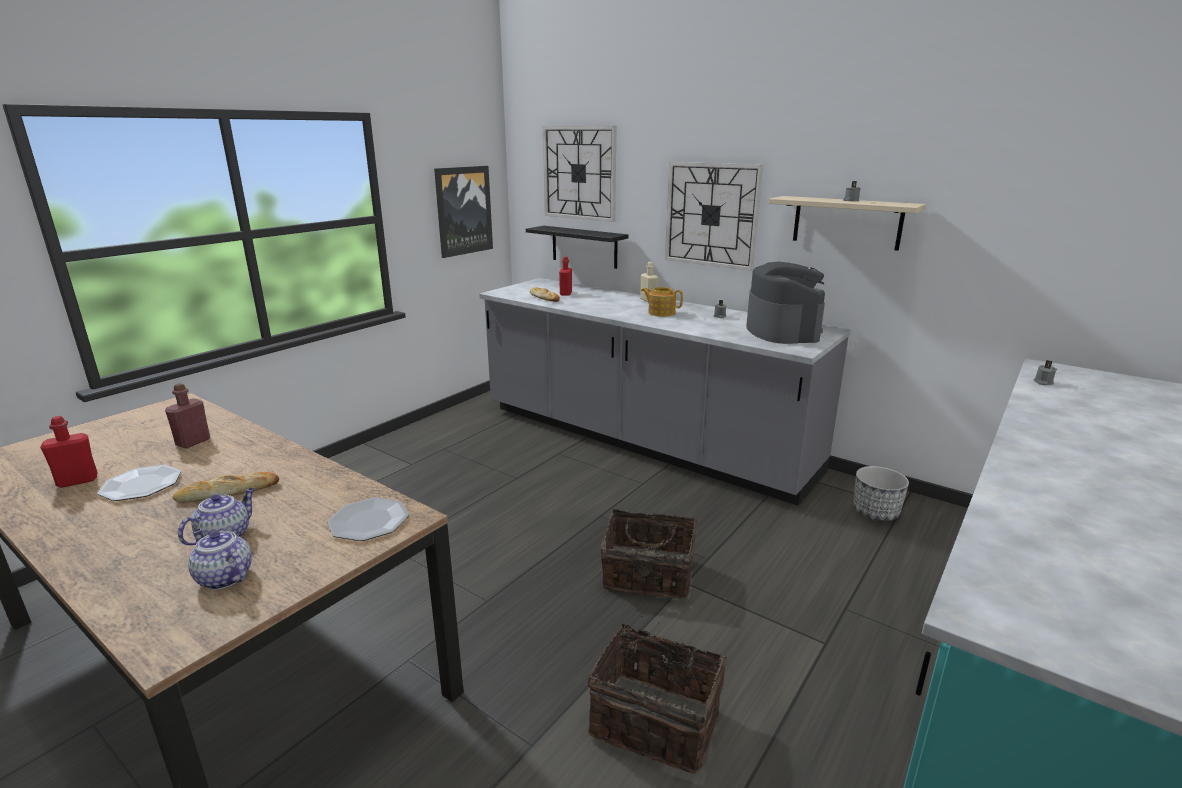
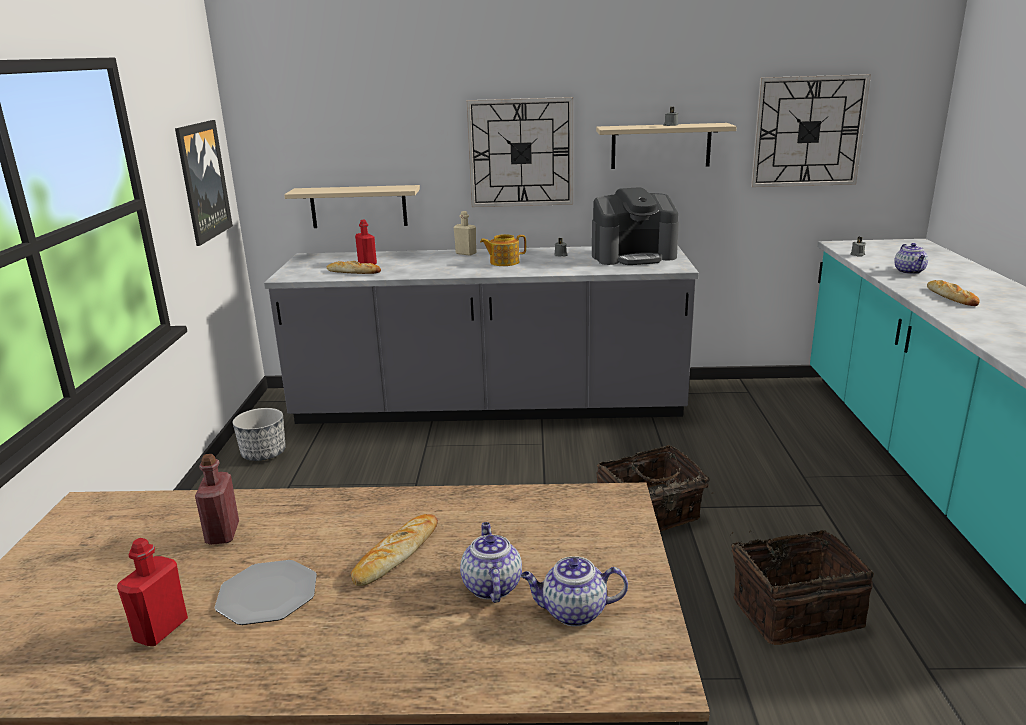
camera: 35 degrees left, 0 degrees up
(368, 521) = (594, 514): plate -> none
(579, 173) = (343, 120): wall clock -> wall clock (808, 131)
(584, 247) = (358, 206): black shelf -> beige shelf
(782, 331) = (633, 256): coffee machine -> coffee machine turned 120 degrees clockwise
(875, 512) = (738, 402): planter -> planter (263, 454)
(1063, 457) = (951, 297): none -> bread
(1072, 416) = (910, 272): none -> teapot

